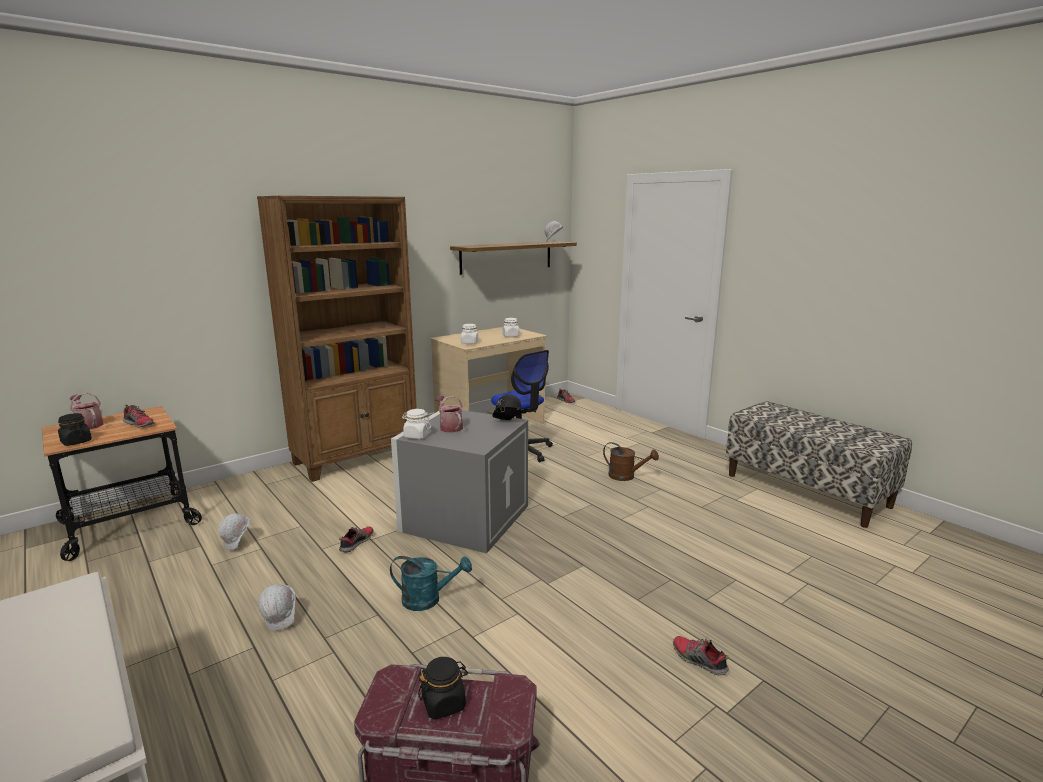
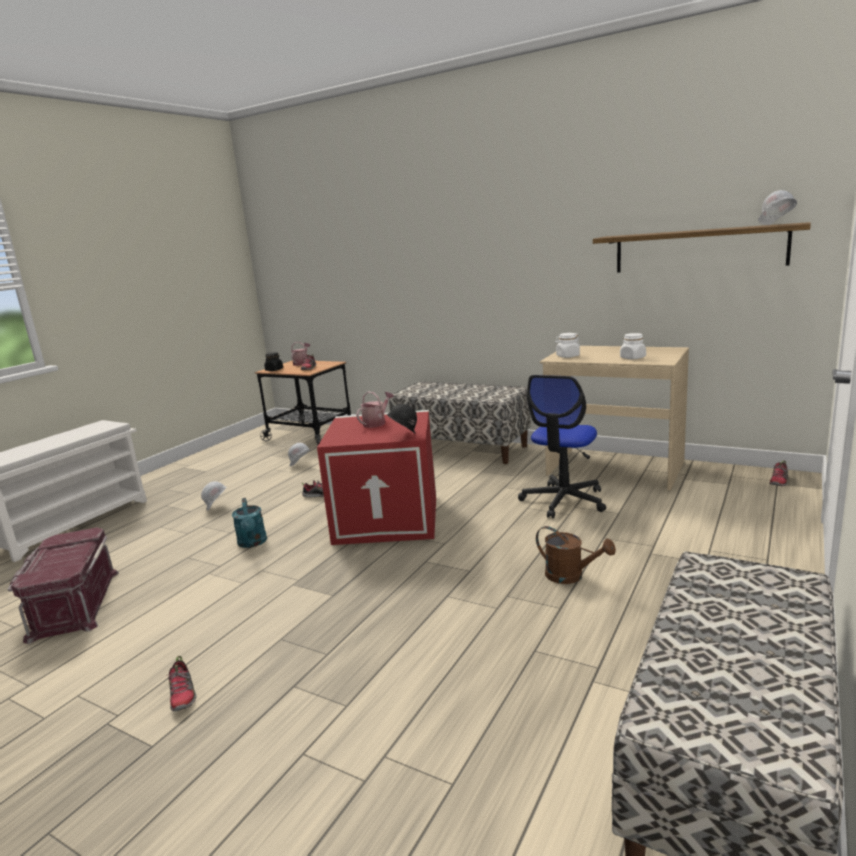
camera: 70 degrees right, 0 degrees up
(357, 458) = (462, 448): brown bookcase -> bench
(417, 436) = (346, 420): white jar -> none
(444, 703) = (63, 555): black jar -> none
(464, 517) = (389, 518): grey storage box -> red storage box
(626, 476) = (571, 576): brown watering can -> brown watering can turned 60 degrees counterclockwise
(698, 660) = (183, 695): shoe -> shoe turned 135 degrees clockwise

